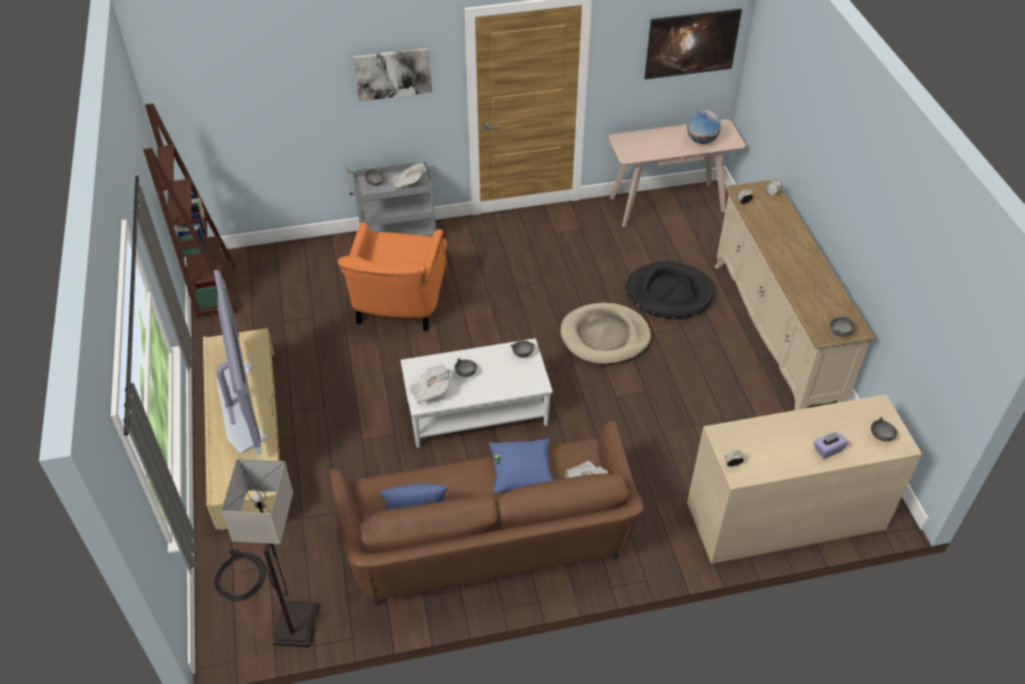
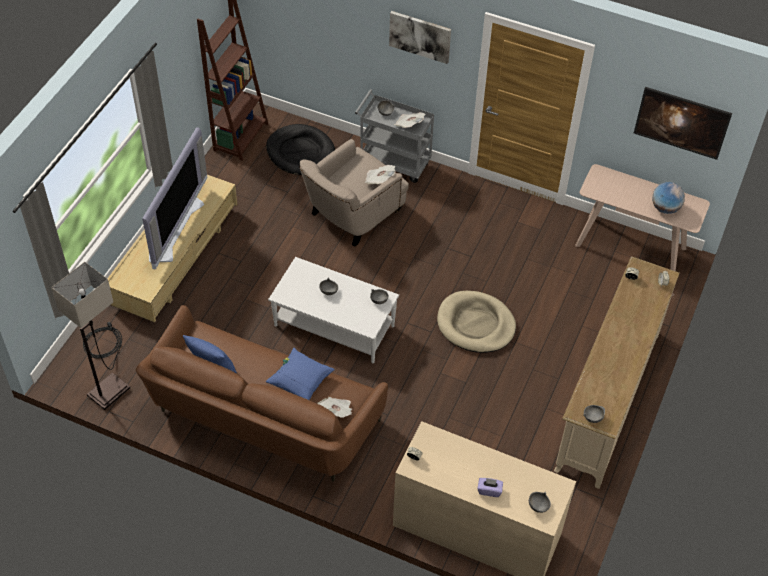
camera: 35 degrees right, 5 degrees up
(398, 304) = (353, 214): orange armchair -> beige armchair
(430, 391) = (294, 290): newspaper -> newspaper (379, 180)
(669, 293) = (557, 320): black dog bed -> black dog bed (300, 152)

